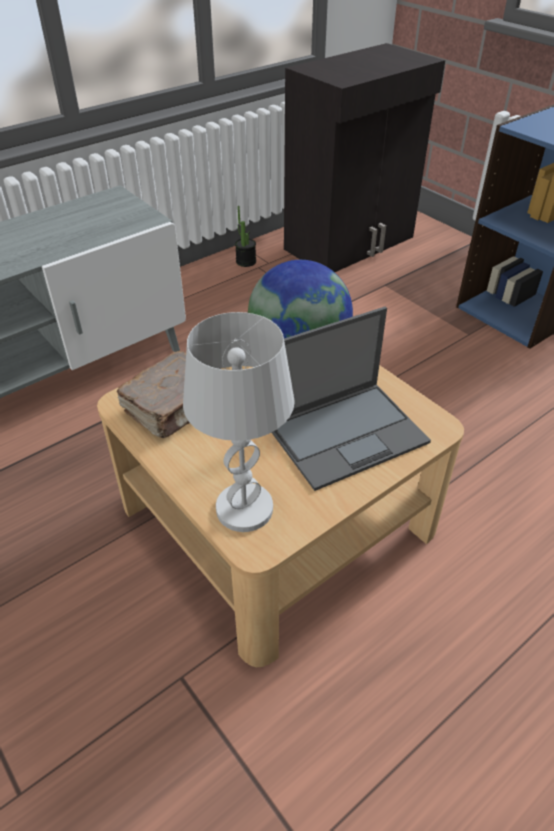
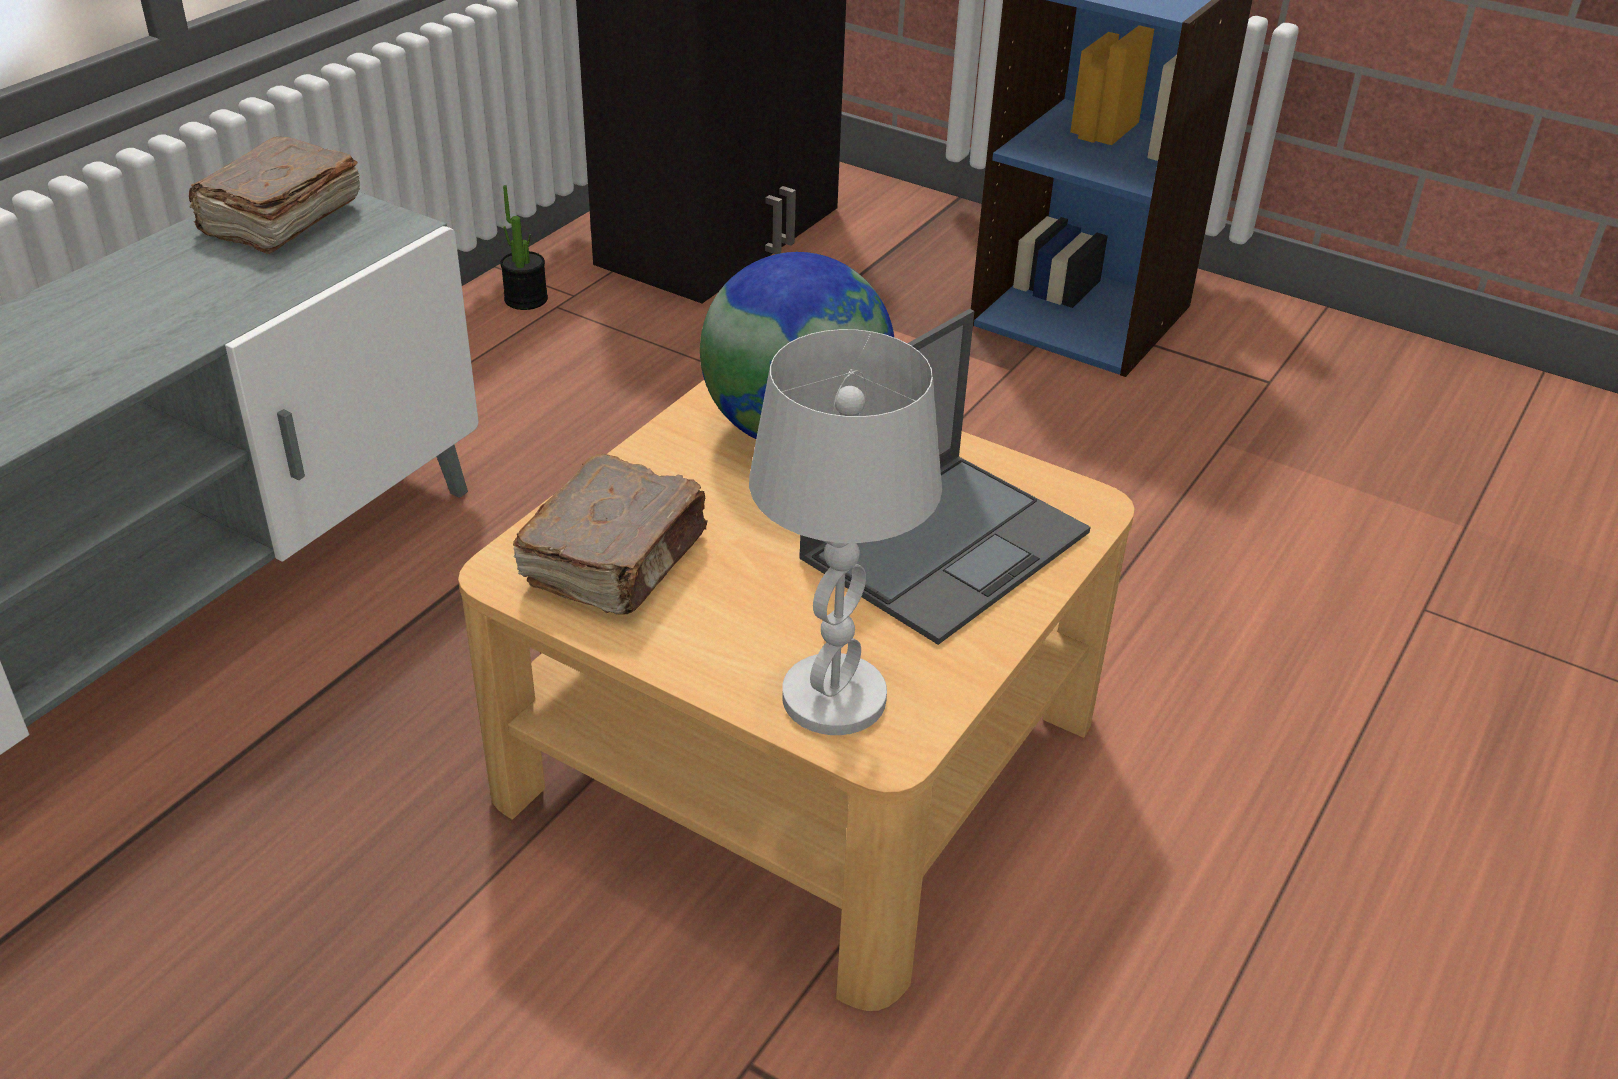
camera: 20 degrees left, 5 degrees down
(99, 209) = (279, 220): none -> brown book

